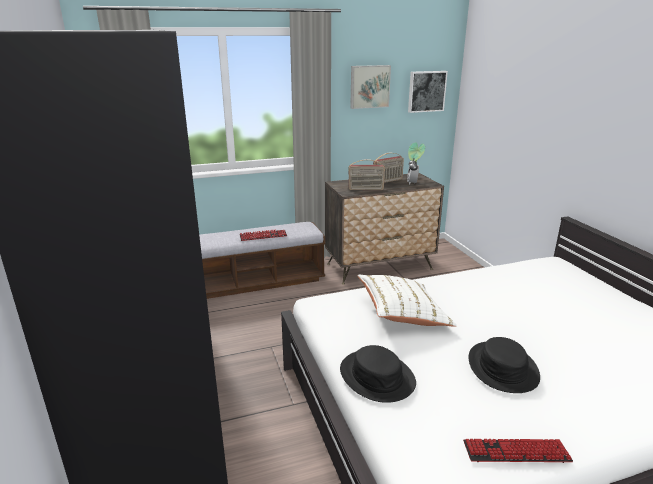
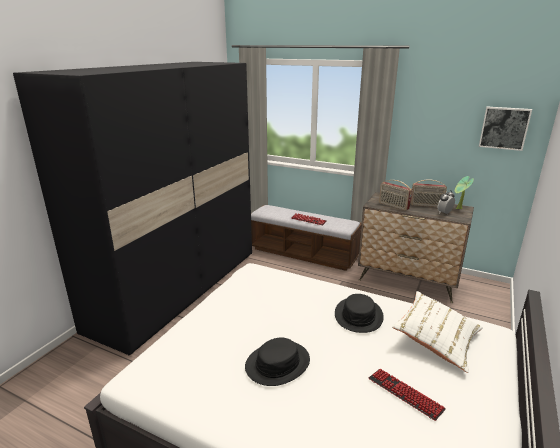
camera: 45 degrees right, 0 degrees up
(369, 86) = (438, 116): picture -> none
(377, 376) = (205, 321): black hat -> black hat (358, 315)
(402, 314) = (283, 299): white pillow -> white pillow (436, 340)
(516, 452) = (190, 403): keyboard -> keyboard (405, 394)

